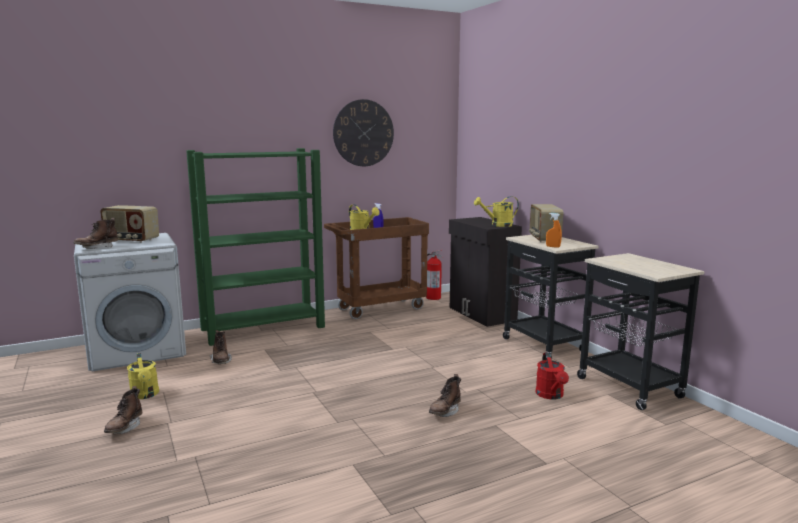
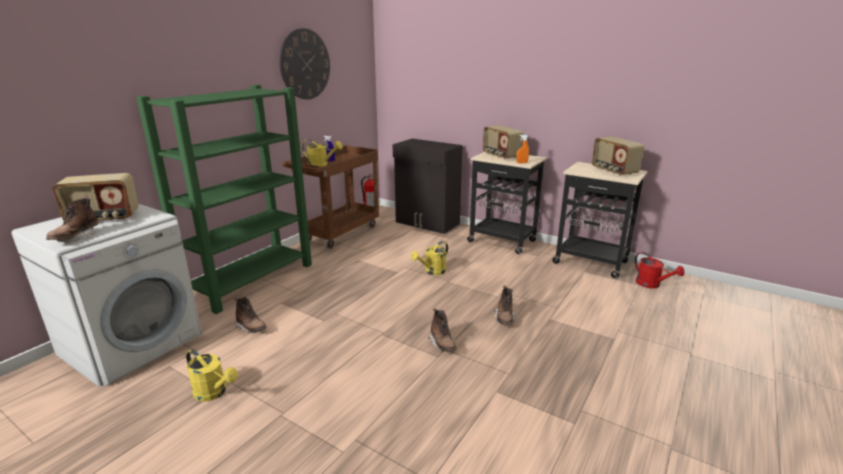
camera: 30 degrees left, 10 degrees up
(124, 428) = (239, 439): brown boot -> brown boot (442, 344)
(498, 225) = (443, 146): yellow watering can -> yellow watering can (432, 271)
(551, 395) = (554, 283): red watering can -> red watering can (652, 285)
(652, 265) = (613, 171): none -> radio

